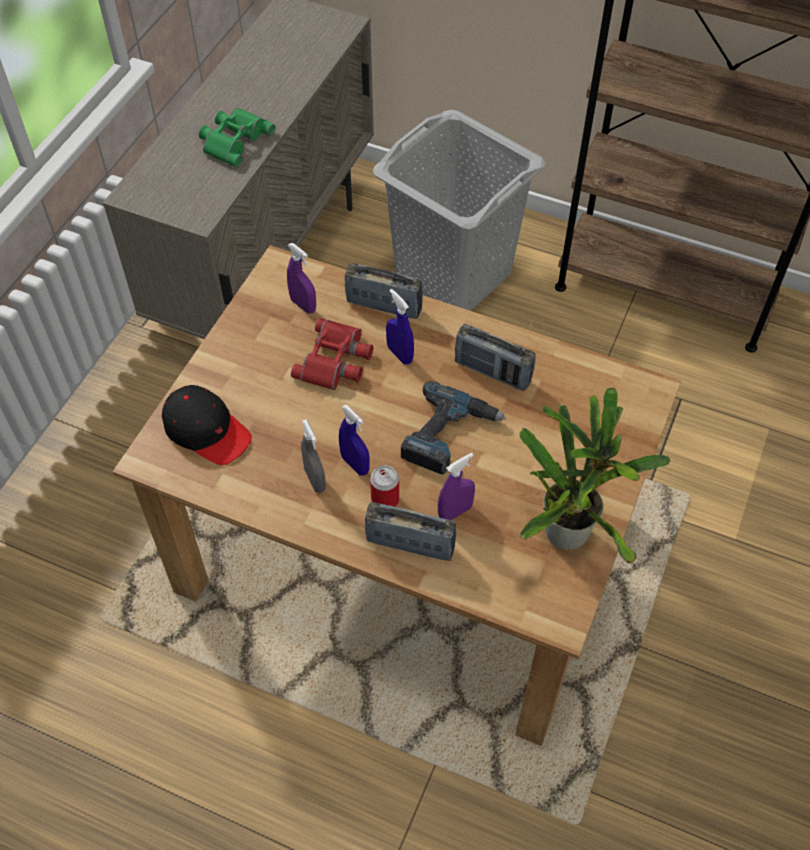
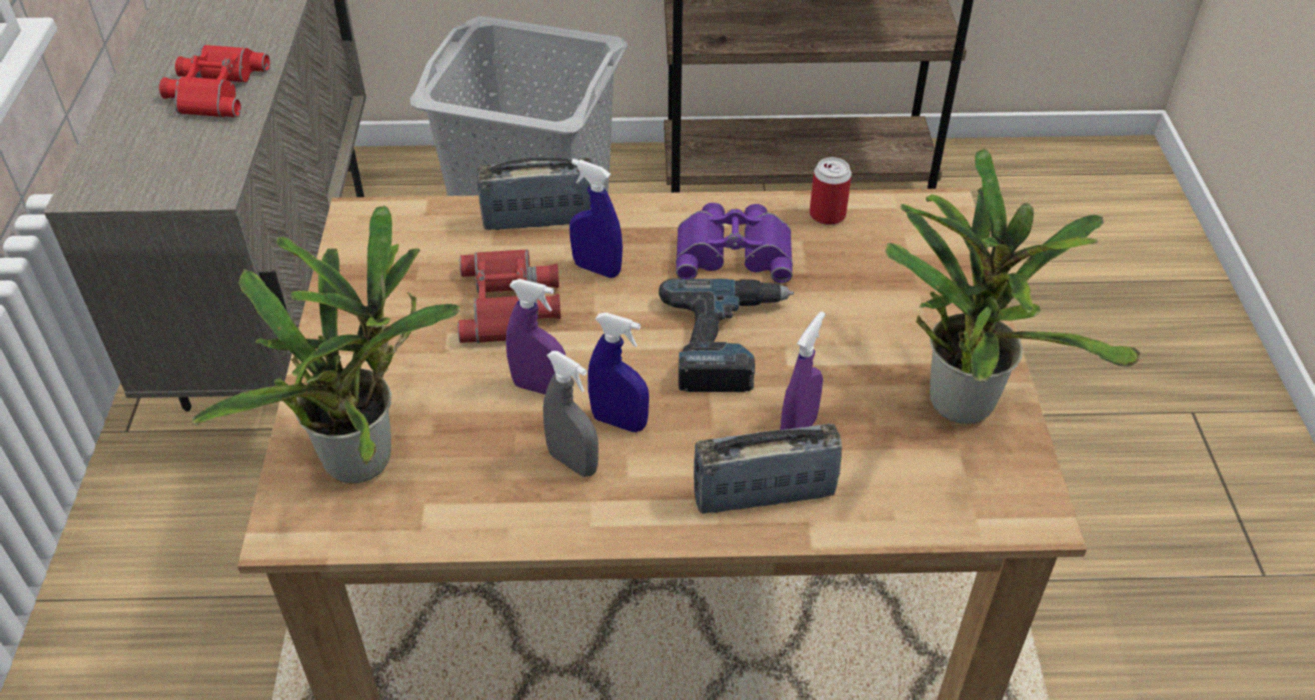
camera: 25 degrees left, 10 degrees down
(207, 431) = (367, 455): black cap -> potted plant
(233, 140) = (214, 89): green binoculars -> red binoculars
(303, 305) = (423, 253): purple spray bottle -> purple spray bottle (539, 387)
(385, 500) = (691, 451): can -> can (827, 215)
(492, 372) = (734, 251): radio -> purple binoculars

